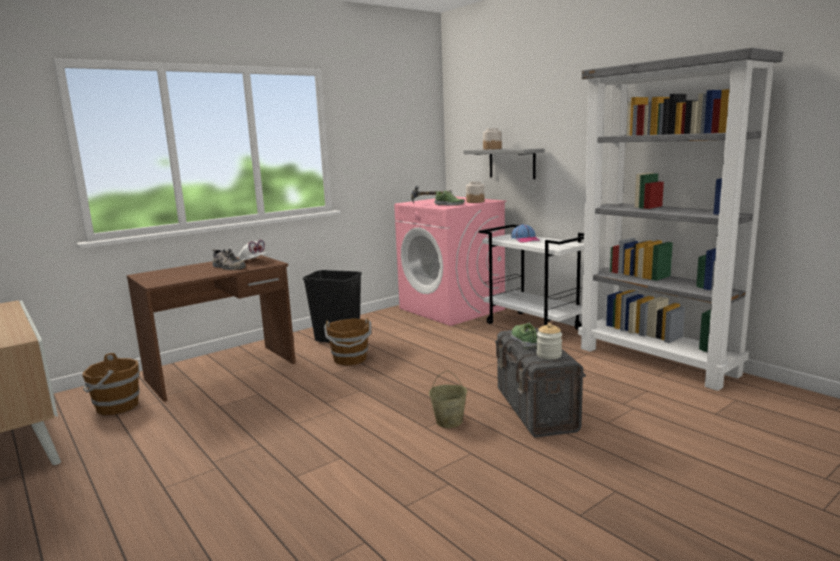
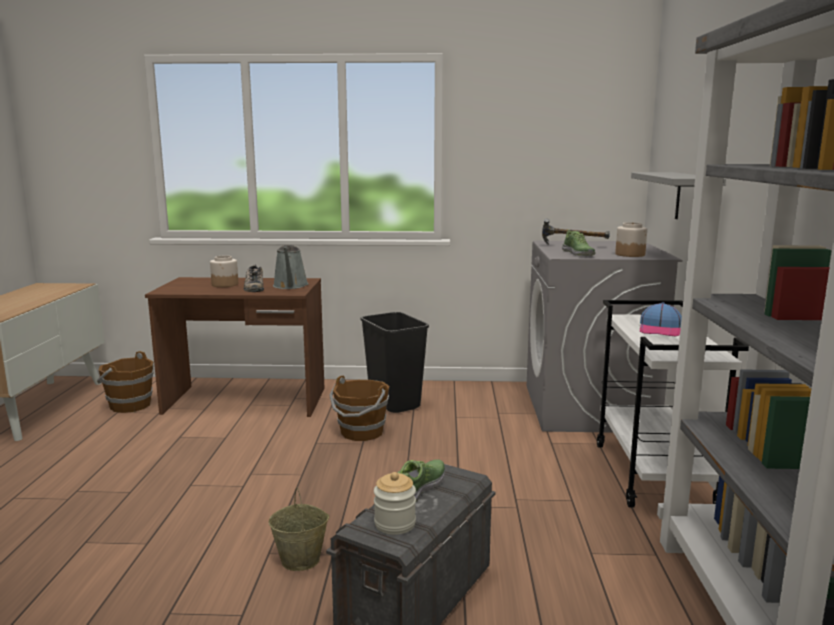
camera: 40 degrees right, 0 degrees up
(255, 261) = (290, 286): white cap -> grey watering can
(452, 309) = (589, 409): pink washing machine -> grey washing machine
(492, 149) = (667, 173): jar -> jar (225, 284)

